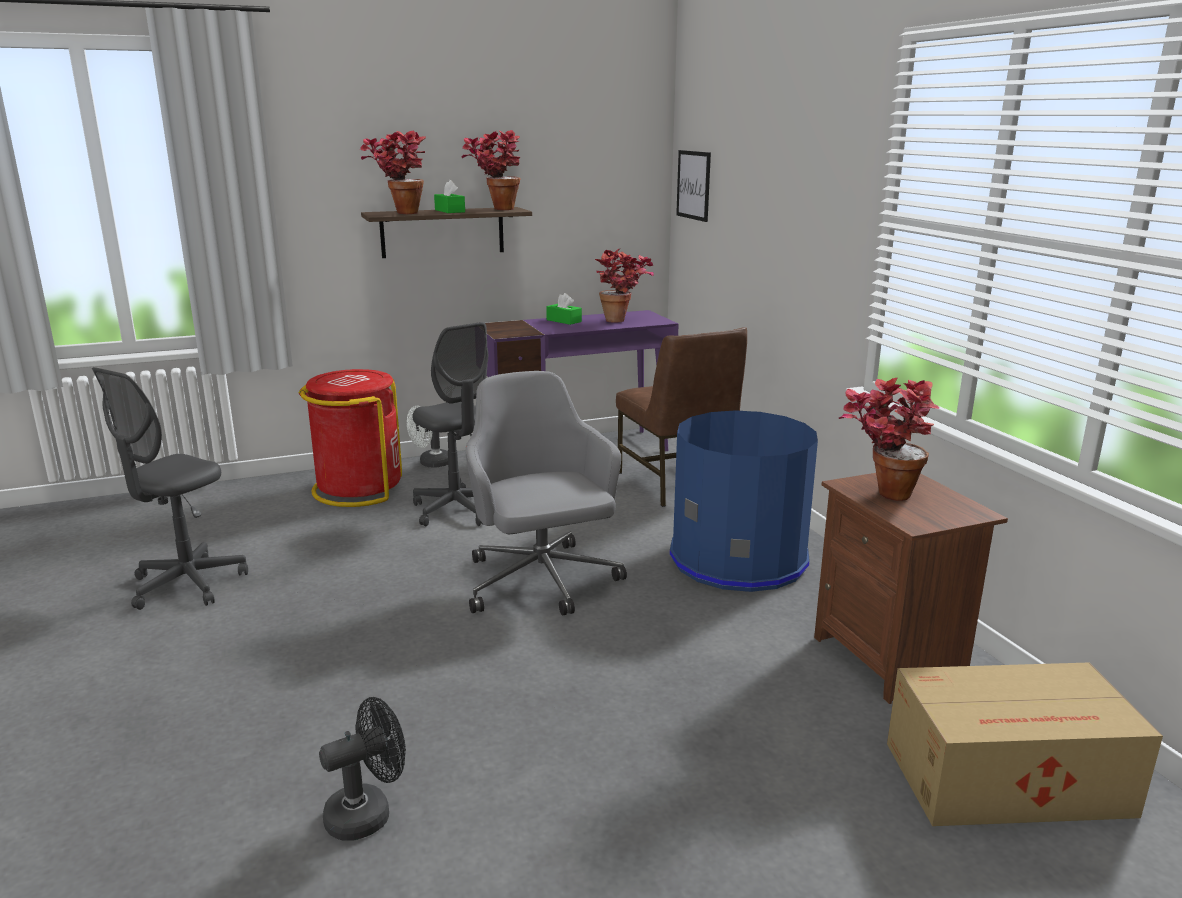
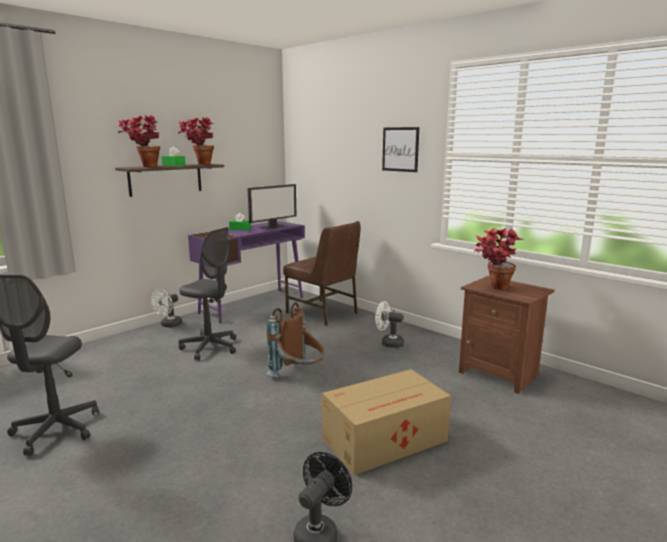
camera: 25 degrees left, 5 degrees down
(358, 489) = (132, 347): red trash can -> none
(541, 582) = (298, 376): grey office chair -> brown backpack
(622, 321) = (273, 227): potted plant -> monitor
(693, 185) = (303, 149): picture -> picture (400, 149)
(738, 559) = (388, 343): blue trash can -> white fan
(1011, 780) = (595, 413): cardboard box -> cardboard box (386, 439)

